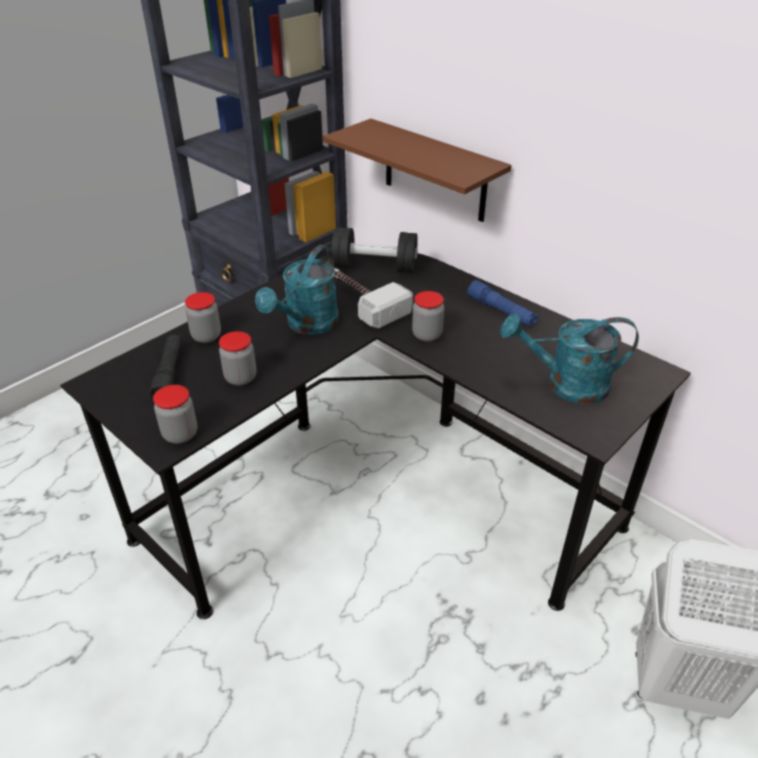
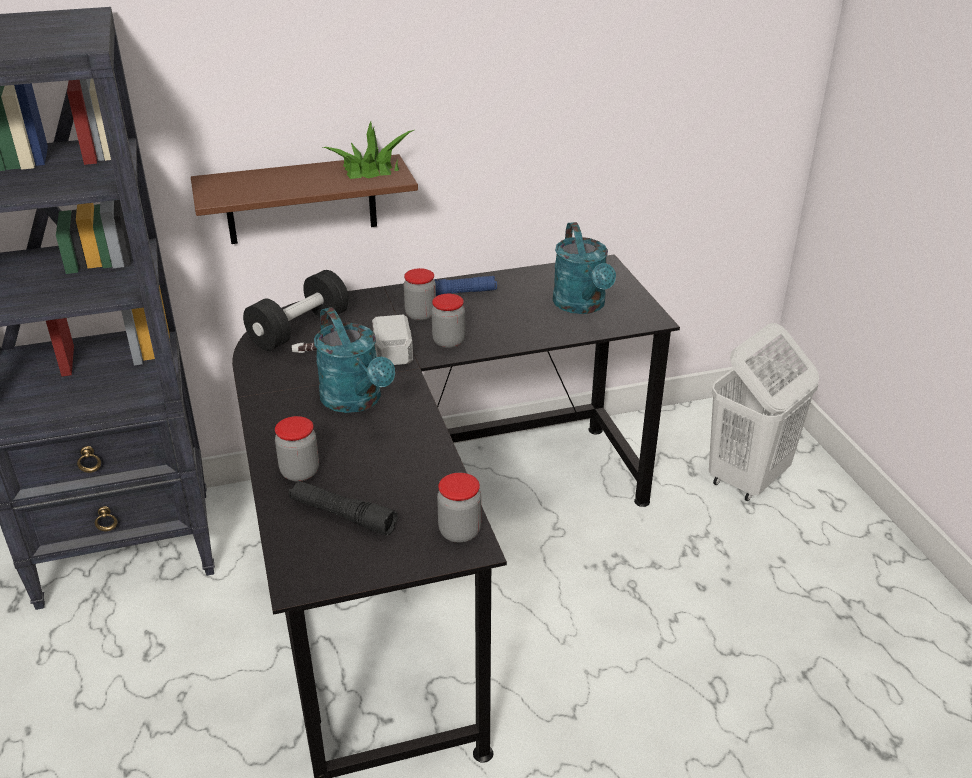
camera: 60 degrees left, 5 degrees down
(240, 378) = (403, 468): jar -> jar (420, 315)
(464, 163) = (370, 169): none -> potted plant
(566, 385) = (582, 306): turquoise watering can -> turquoise watering can turned 45 degrees counterclockwise

